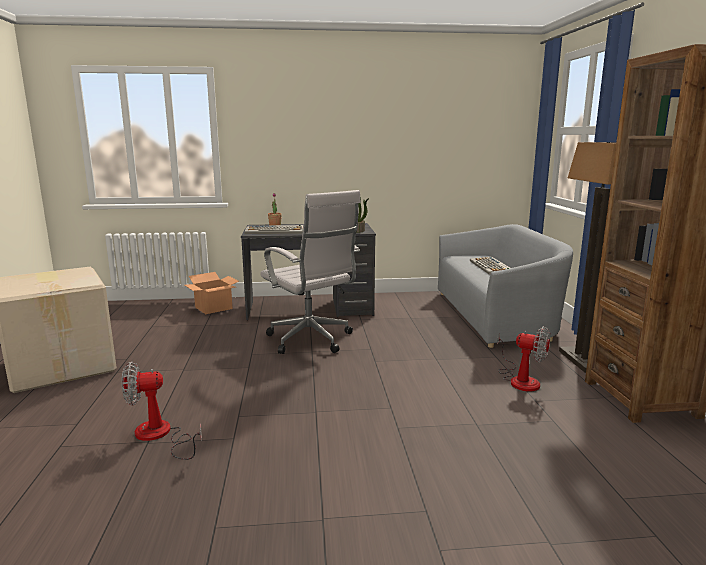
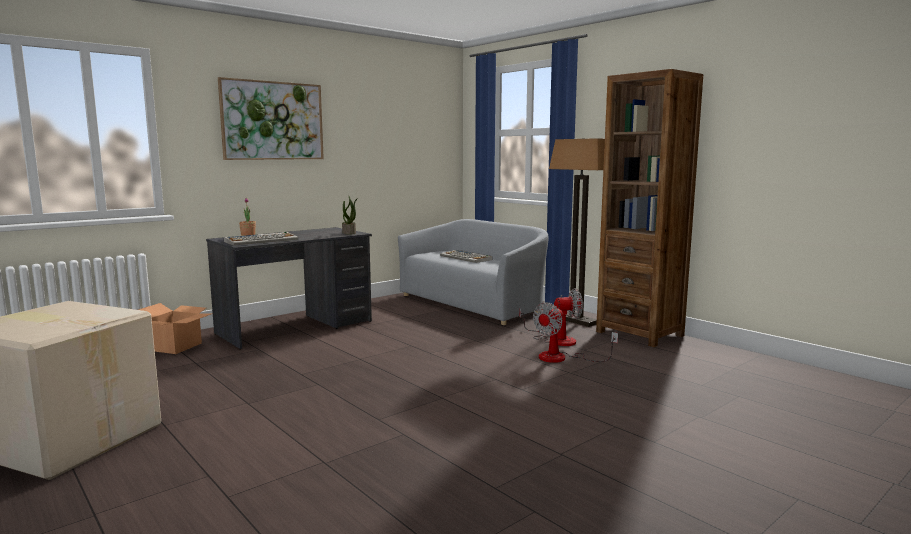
camera: 35 degrees left, 5 degrees down
(160, 436) = (328, 454): fan -> fan (562, 358)
(312, 340) = (345, 351): white office chair -> none
(316, 123) = (272, 121): none -> picture

